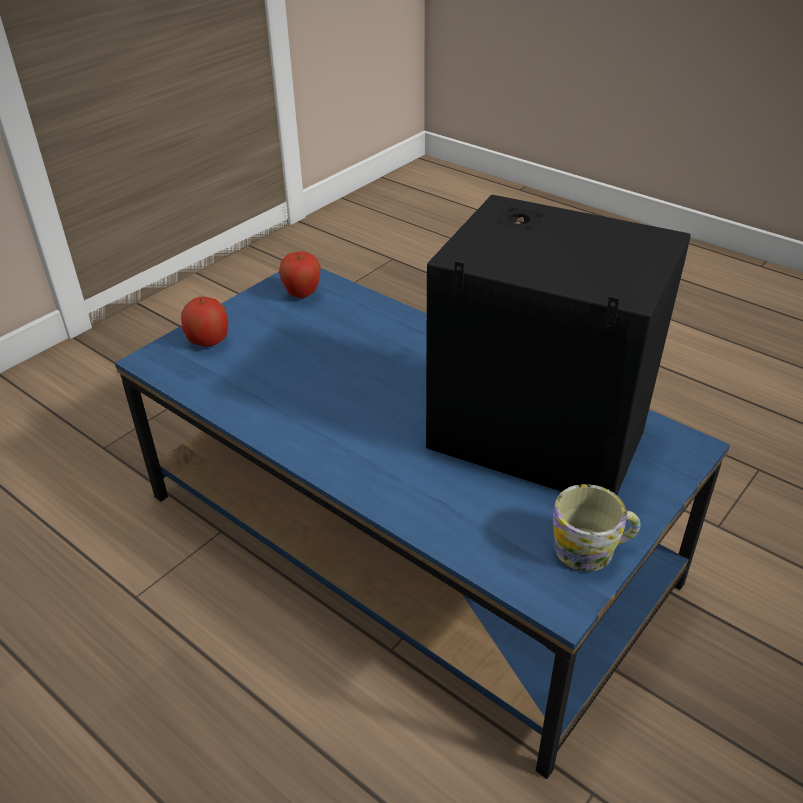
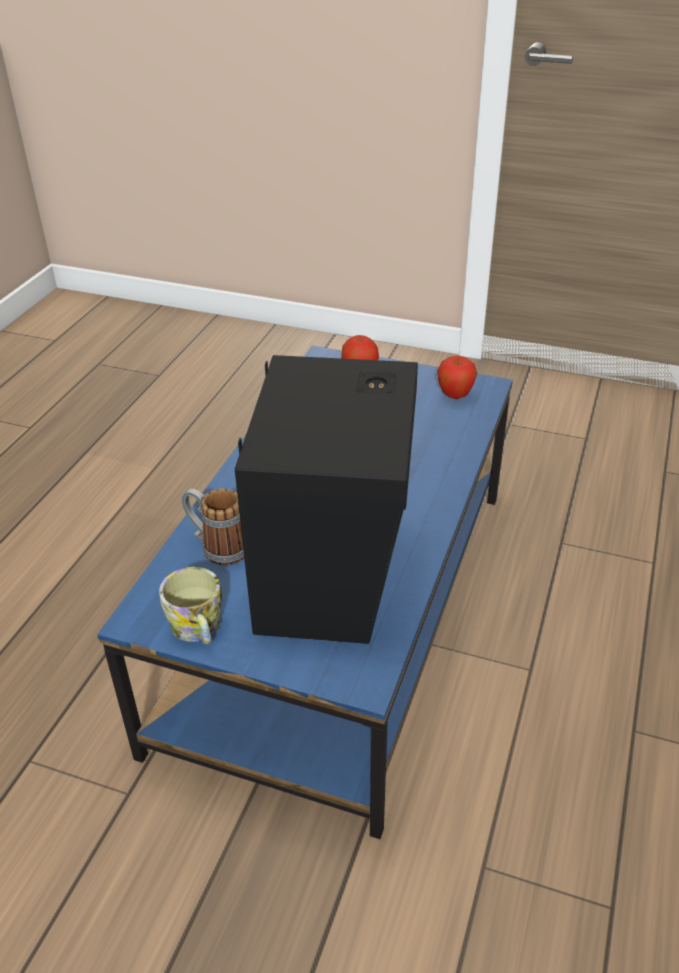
camera: 70 degrees right, 0 degrees up
(461, 511) = (217, 547): none -> mug

